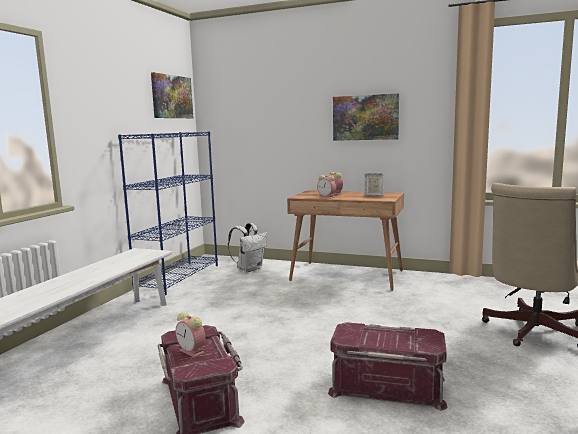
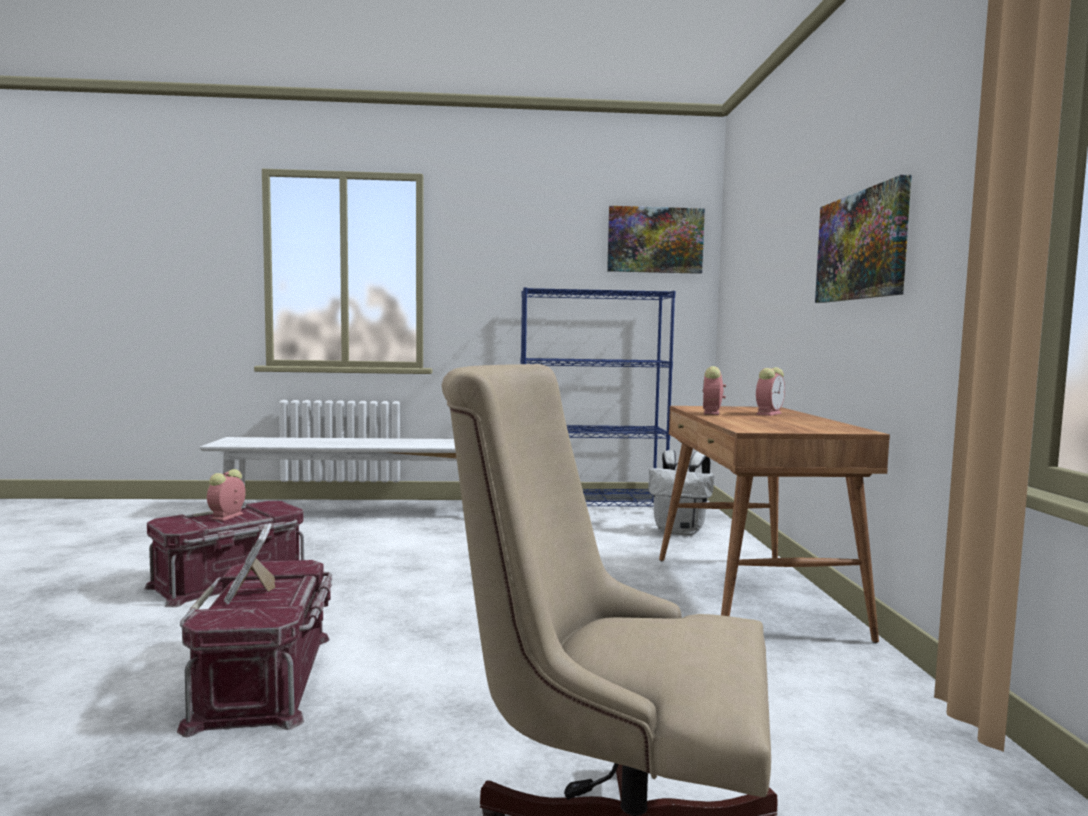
camera: 65 degrees right, 5 degrees down
(373, 195) = (786, 424): picture frame -> picture frame (250, 594)

